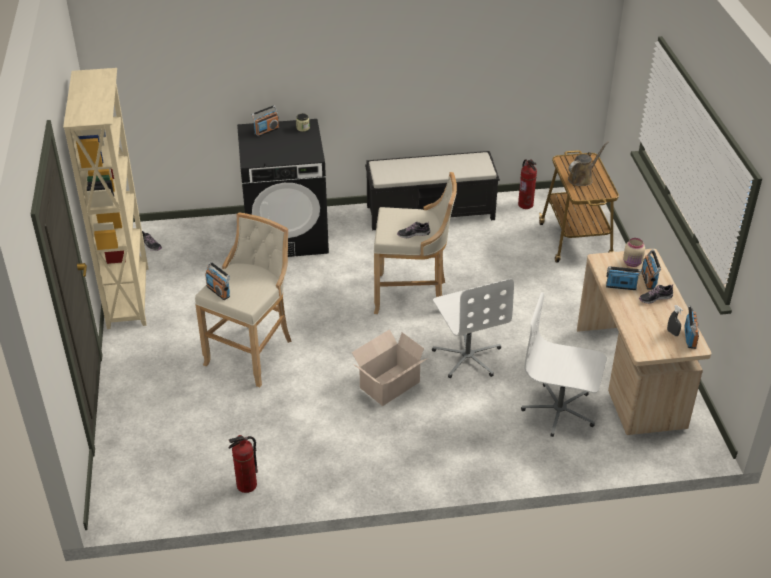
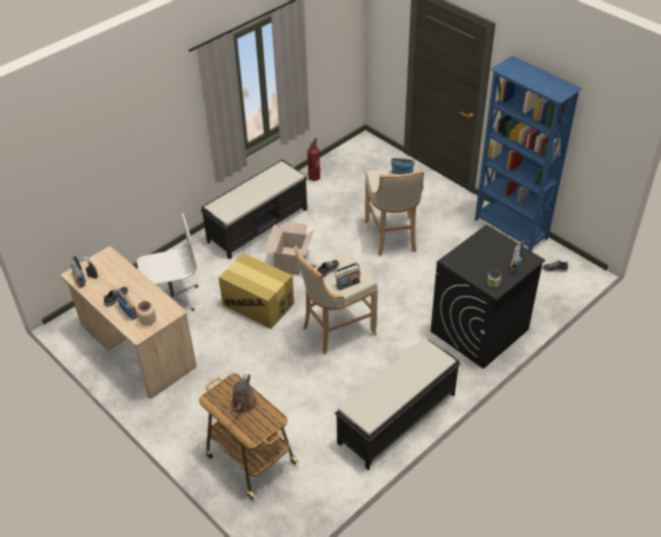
camera: 145 degrees right, 5 degrees up
(129, 297) = (510, 230): beige bookcase -> blue bookcase
(385, 452) = (258, 225): none -> black bench
(468, 356) = (258, 304): white office chair -> cardboard box
(526, 205) = (324, 480): fire extinguisher -> none
(621, 287) = (146, 295): radio -> radio (347, 284)

